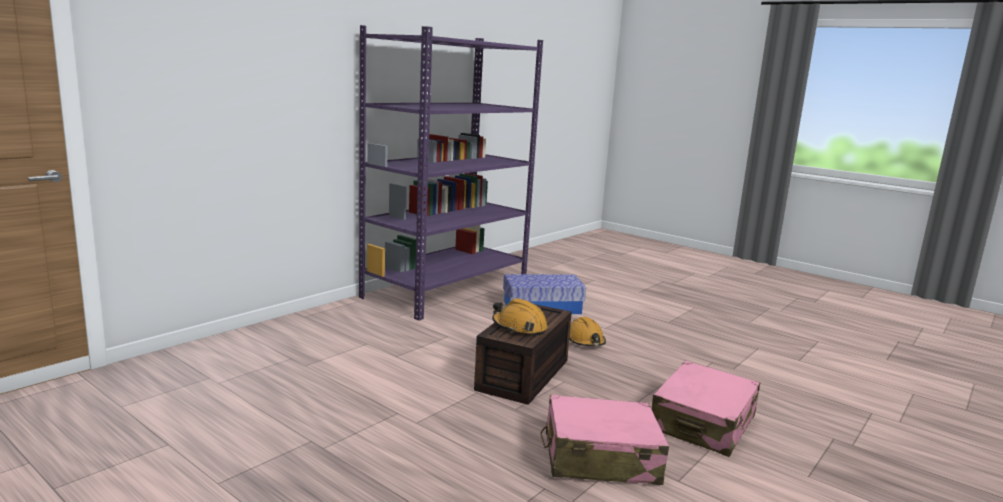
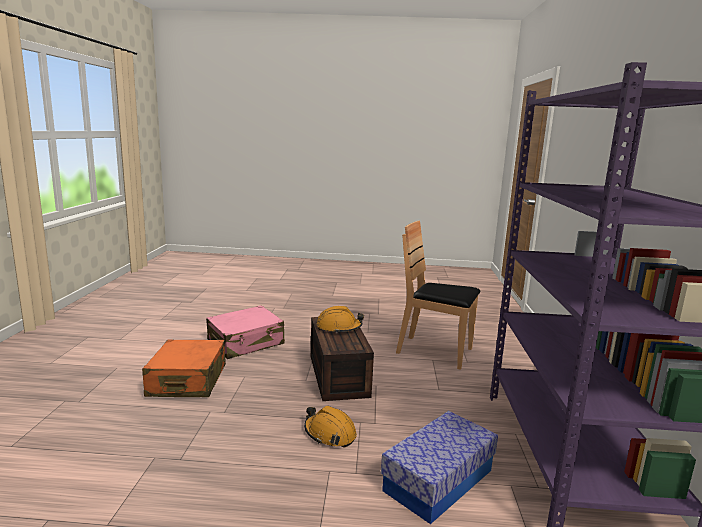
camera: 145 degrees right, 0 degrees up
(374, 361) = (435, 352): none -> brown chair
(703, 423) = (187, 381): pink suitcase -> orange suitcase

